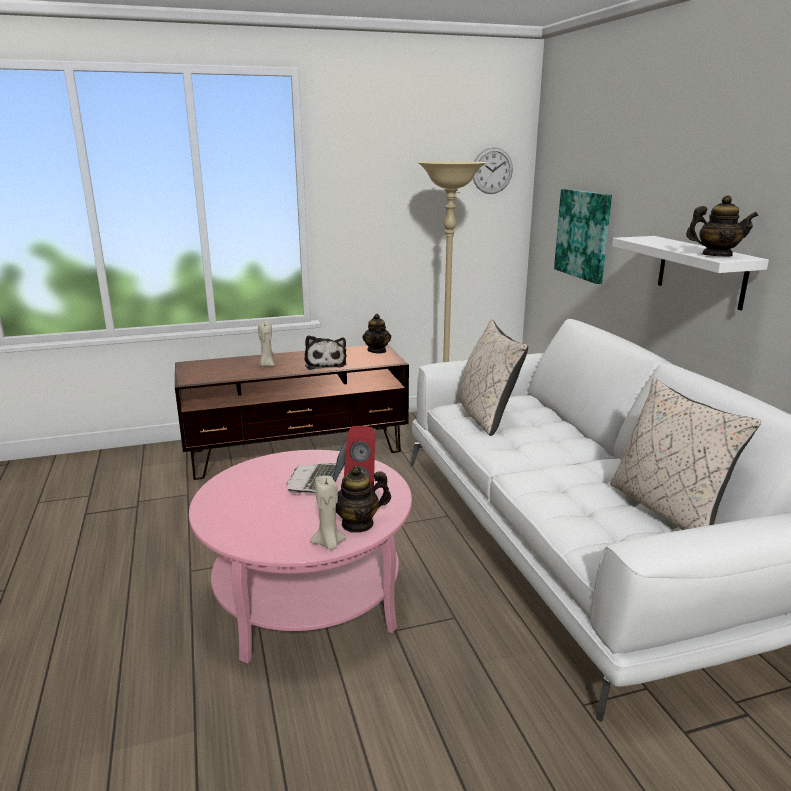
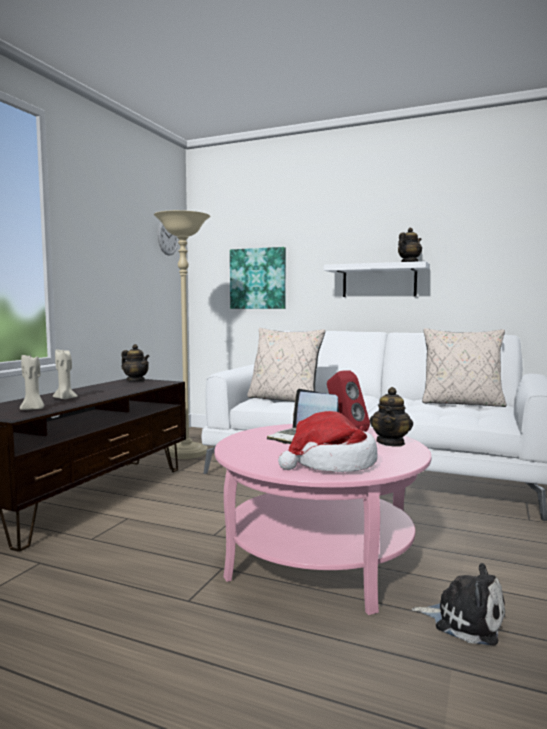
camera: 50 degrees left, 15 degrees down
(249, 520) = (332, 464): none -> hat
(325, 364) = (118, 390): plush toy -> plush toy (464, 620)
(329, 544) = (410, 453): beige candle -> beige candle (33, 409)

